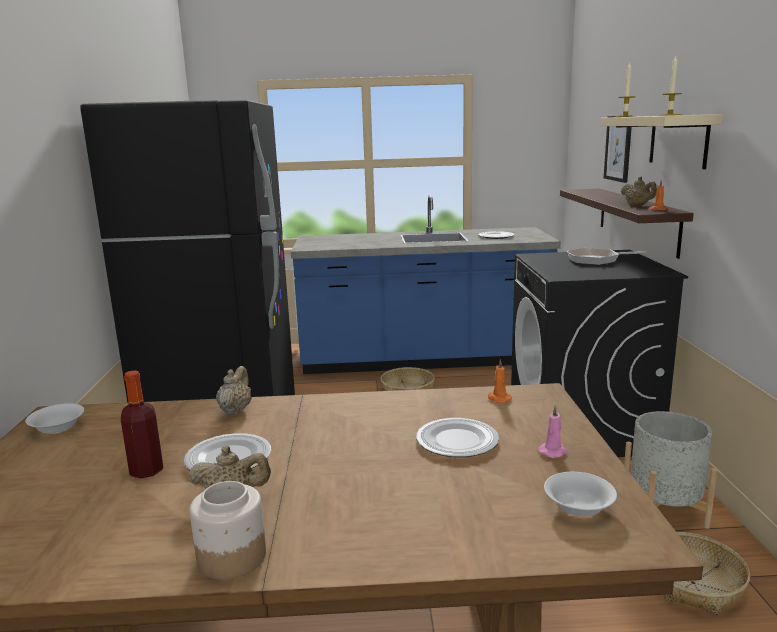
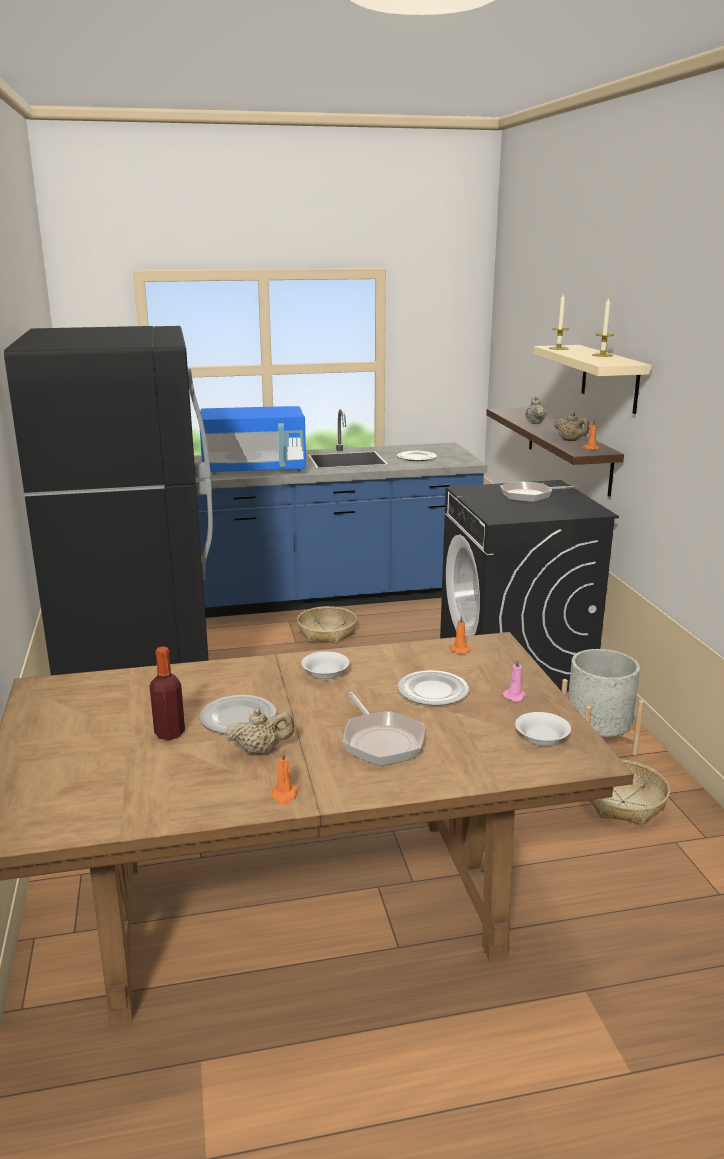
camera: 10 degrees left, 5 degrees up
(58, 427) = (54, 699): white bowl -> white bowl (325, 673)
(231, 557) = (284, 795): jar -> orange candle
(235, 410) = (219, 672): beige teapot -> beige teapot (534, 423)
(349, 244) = (254, 470): none -> blue microwave
(377, 495) = (381, 741): none -> frying pan
(618, 148) = (548, 369): picture -> none

